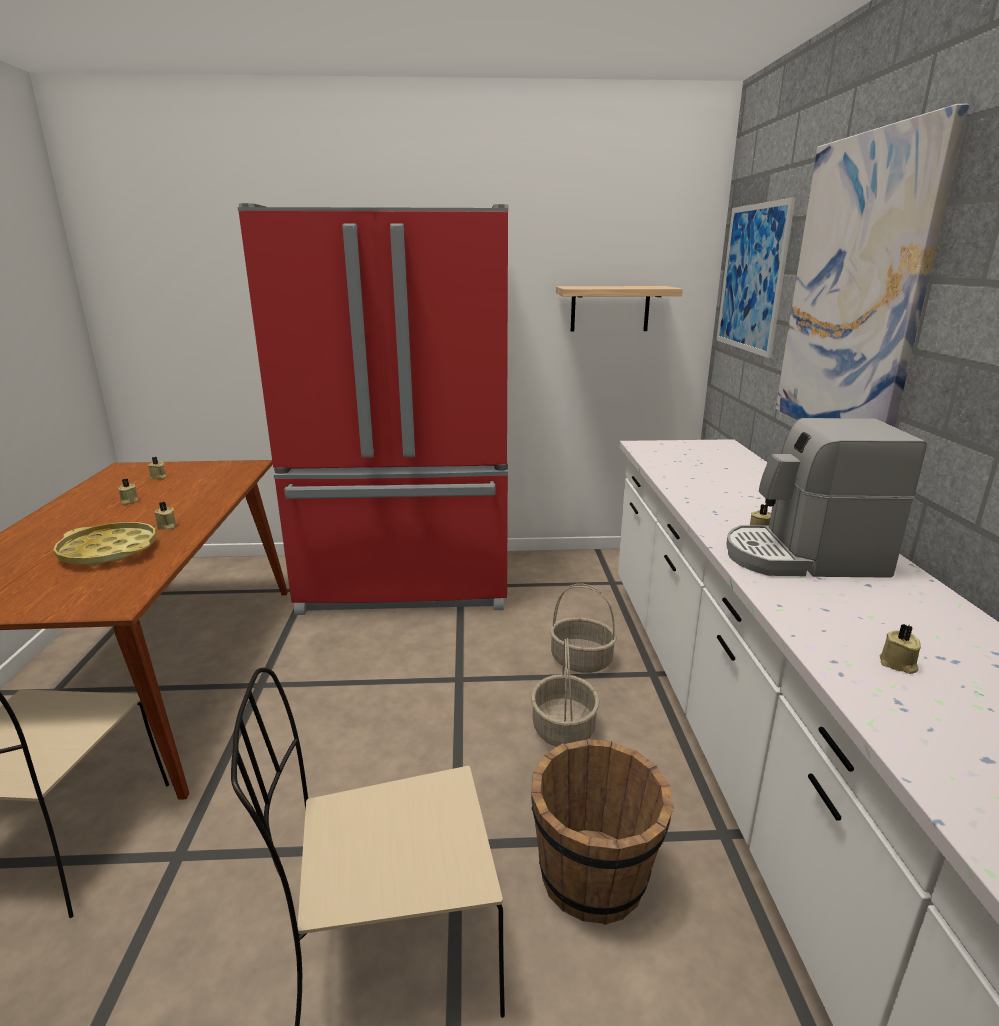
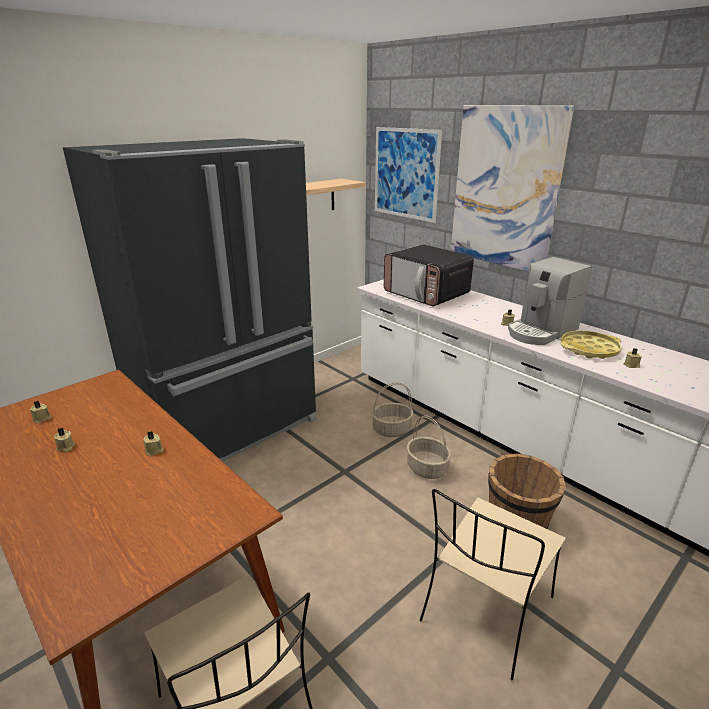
camera: 40 degrees left, 5 degrees up
(109, 551) = (151, 487): yellow tray -> yellow tray (589, 349)
(406, 584) = (230, 430): red fridge -> black fridge
(703, 467) = (426, 294): none -> microwave

